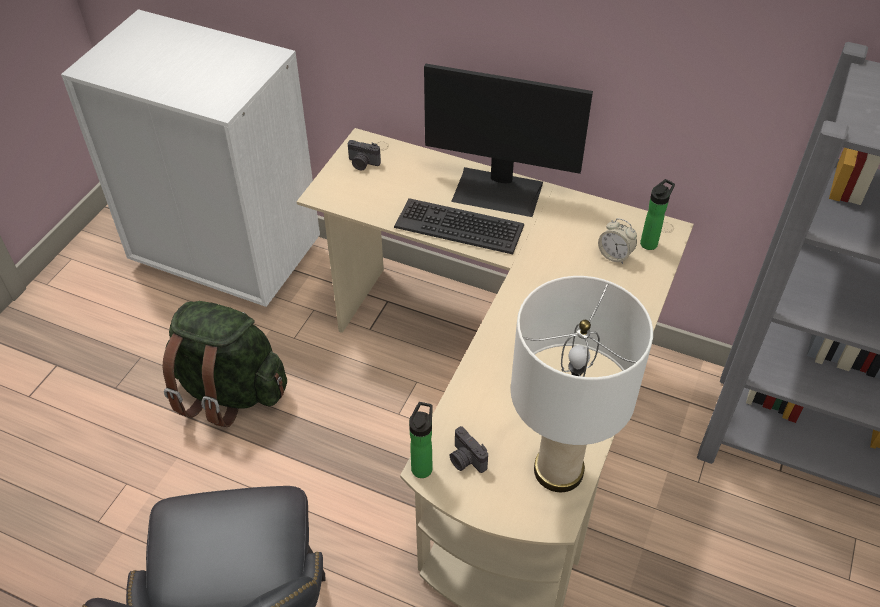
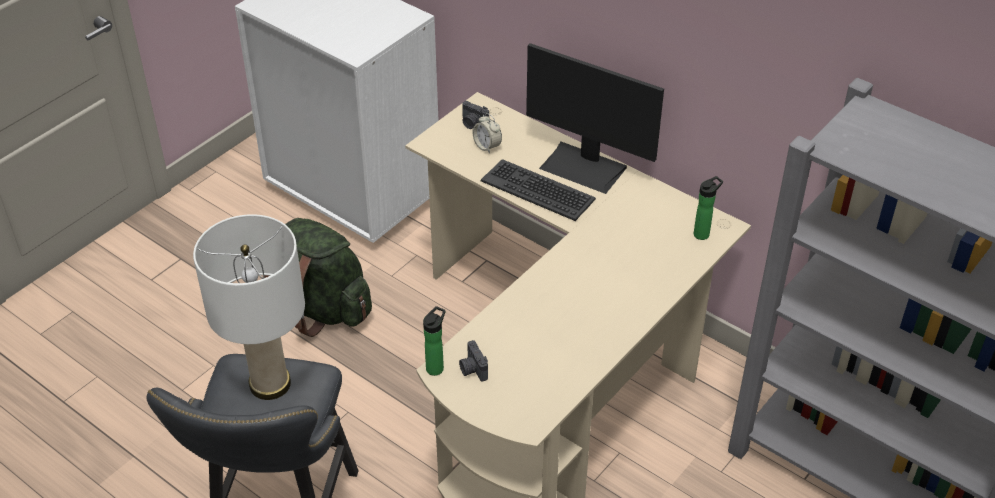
camera: 15 degrees right, 5 degrees down
(557, 470) = (545, 392): white table lamp -> white table lamp (269, 383)
(615, 255) = (666, 238): alarm clock -> alarm clock (487, 146)

